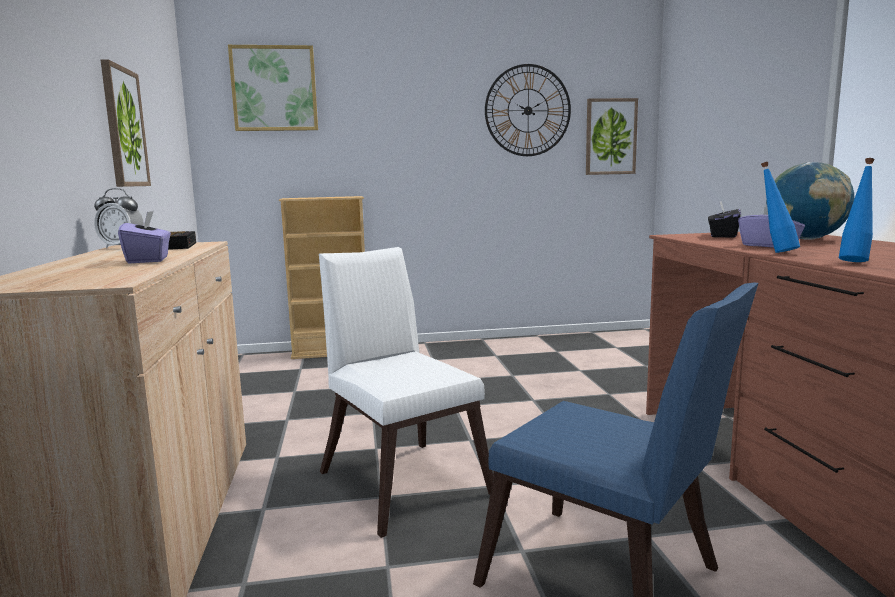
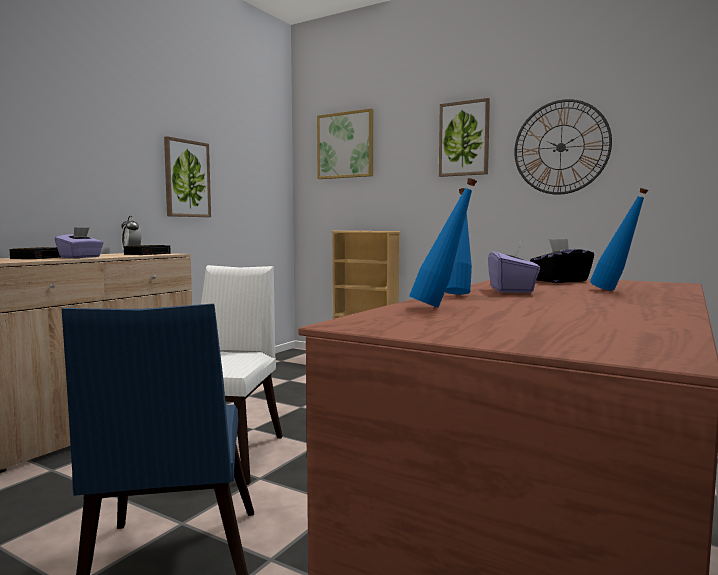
camera: 40 degrees right, 5 degrees down
(81, 267) = (40, 257): none -> alarm clock
(610, 137) = (665, 170): picture -> picture (464, 138)
(805, 239) = (616, 291): globe -> blue bottle

